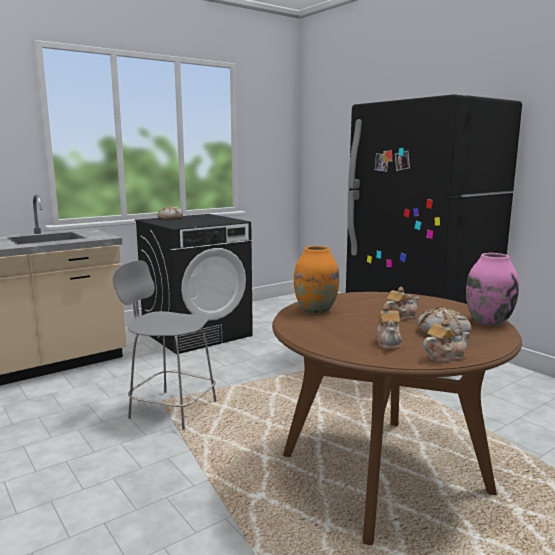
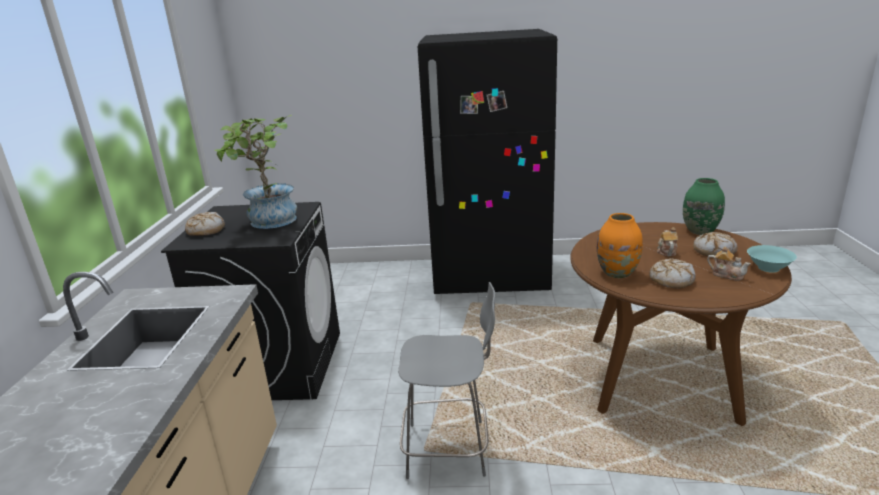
camera: 50 degrees left, 10 degrees up
(170, 409) = (450, 449): grey chair -> grey chair turned 150 degrees counterclockwise
(199, 221) = (269, 223): none -> potted plant
(334, 326) = (671, 280): none -> bread
(444, 357) = (768, 268): teapot -> turquoise bowl
(488, 321) = (699, 231): pink vase -> green vase

